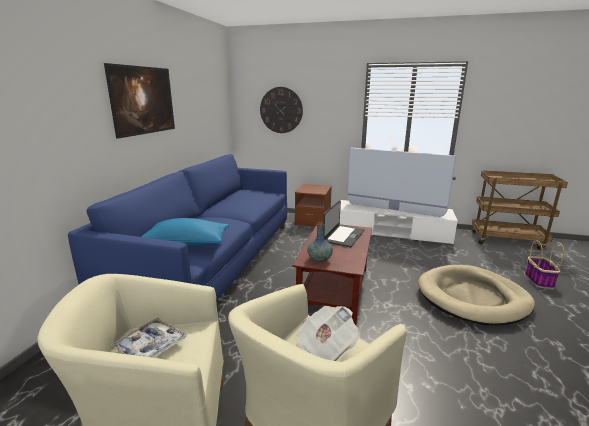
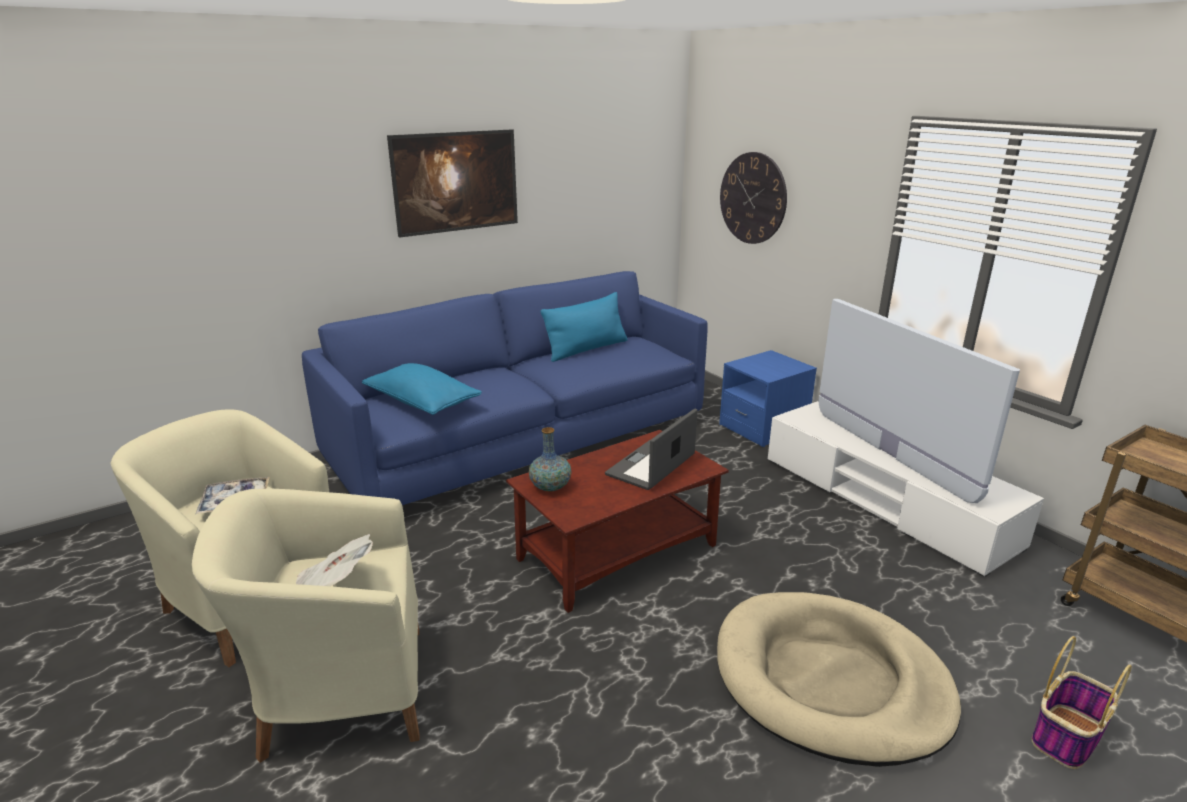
camera: 40 degrees right, 5 degrees up
(232, 198) = (586, 349): none -> blue pillow
(313, 221) = (763, 428): brown nightstand -> blue nightstand
(343, 236) = (652, 466): laptop -> laptop turned 150 degrees clockwise

